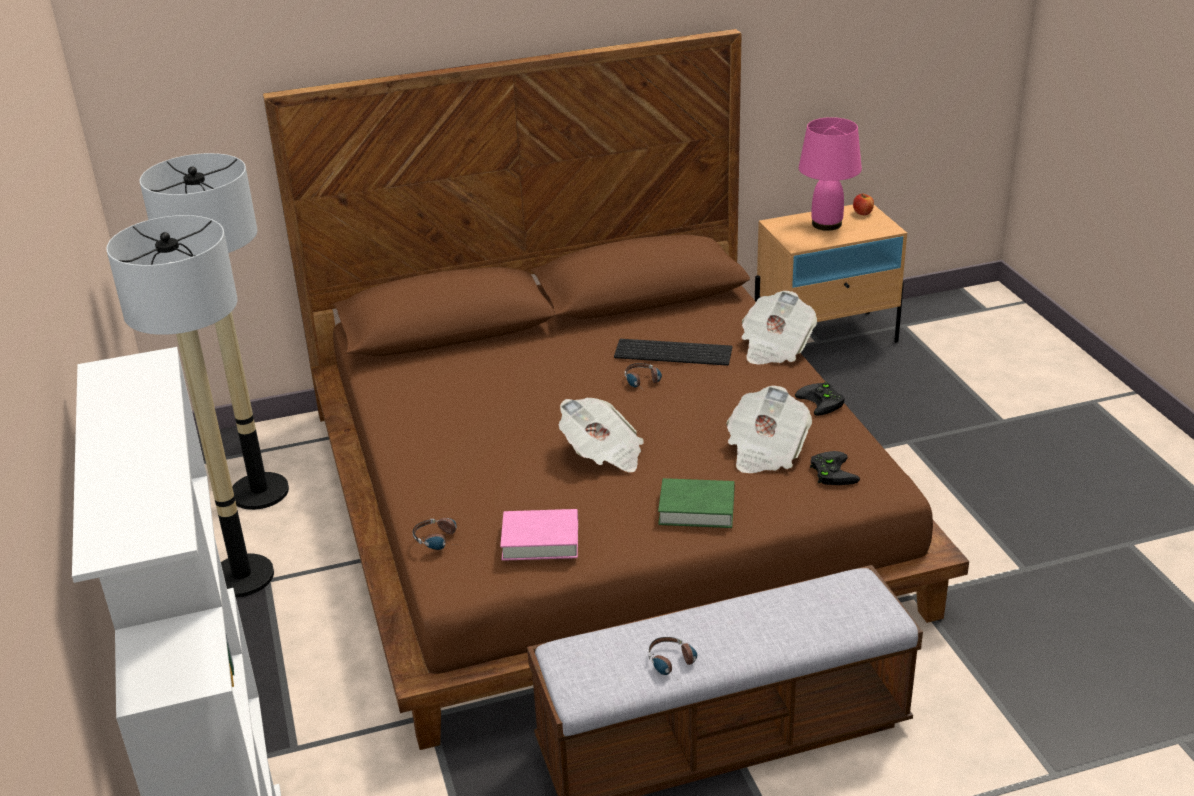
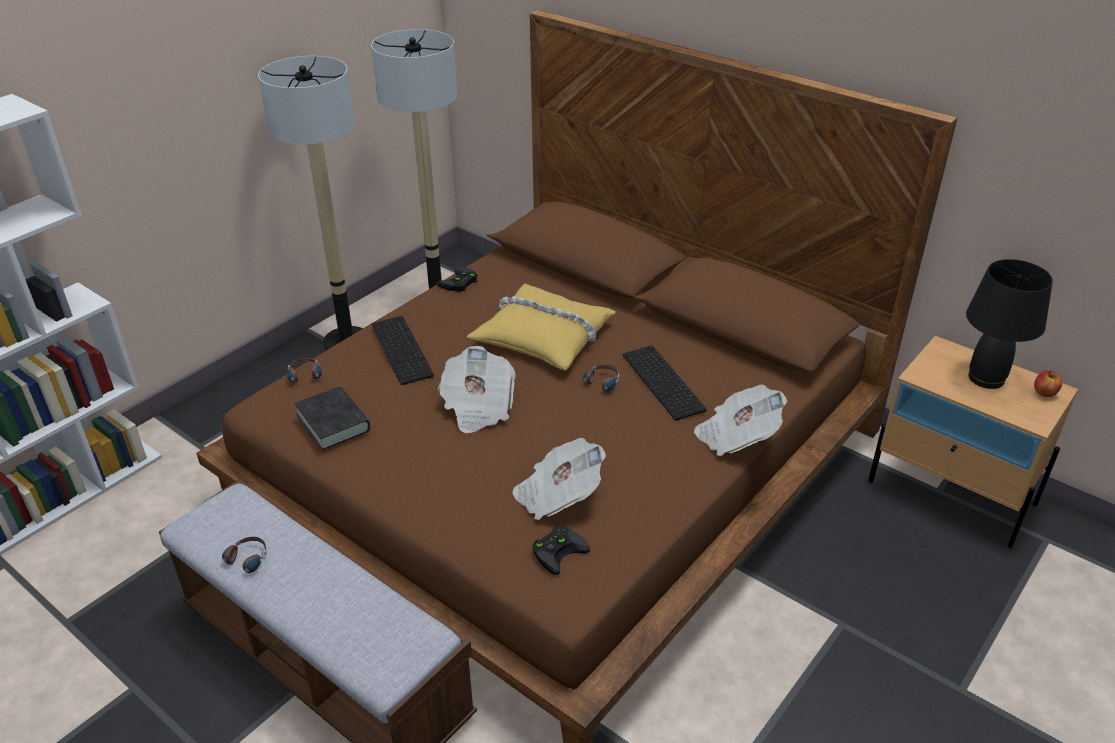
camera: 55 degrees right, 5 degrees up
(469, 466) = (404, 350): none -> keyboard
(538, 387) = (544, 336): none -> yellow pillow
(540, 540) = (333, 423): pink book -> black book
(696, 509) = (439, 488): green book -> none
(823, 402) = (673, 502): black game controller -> black game controller (459, 283)
(826, 224) = (985, 378): pink table lamp -> black table lamp

